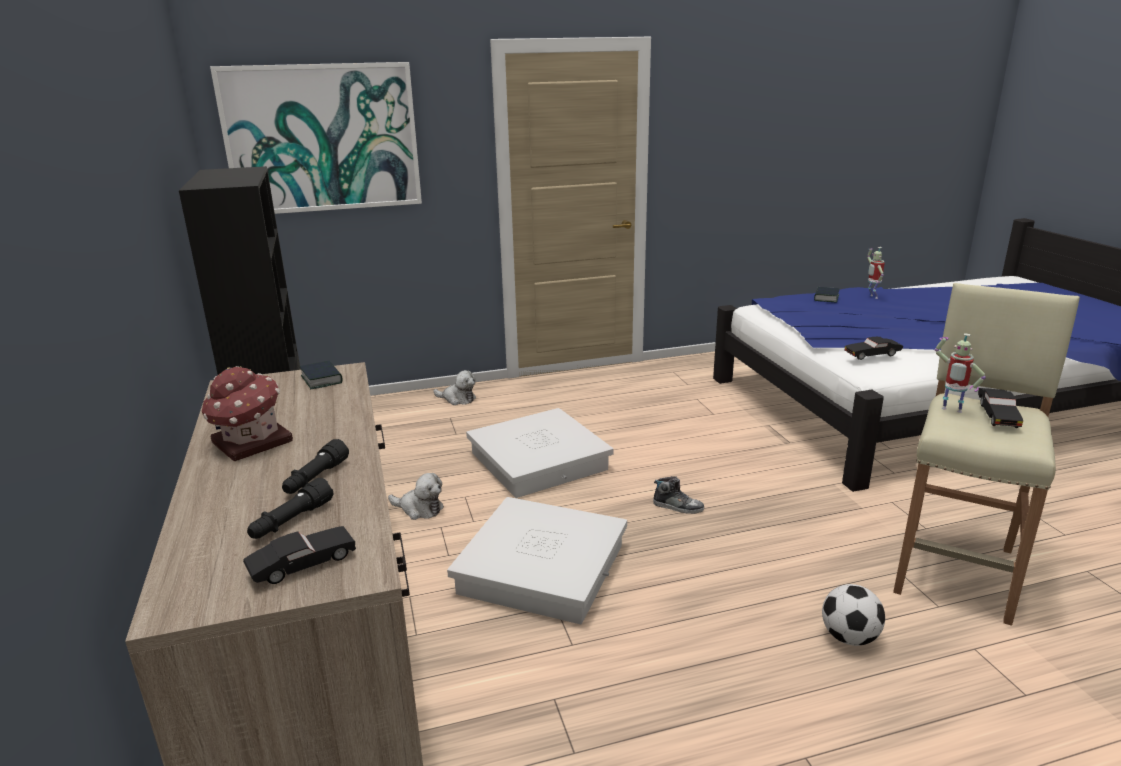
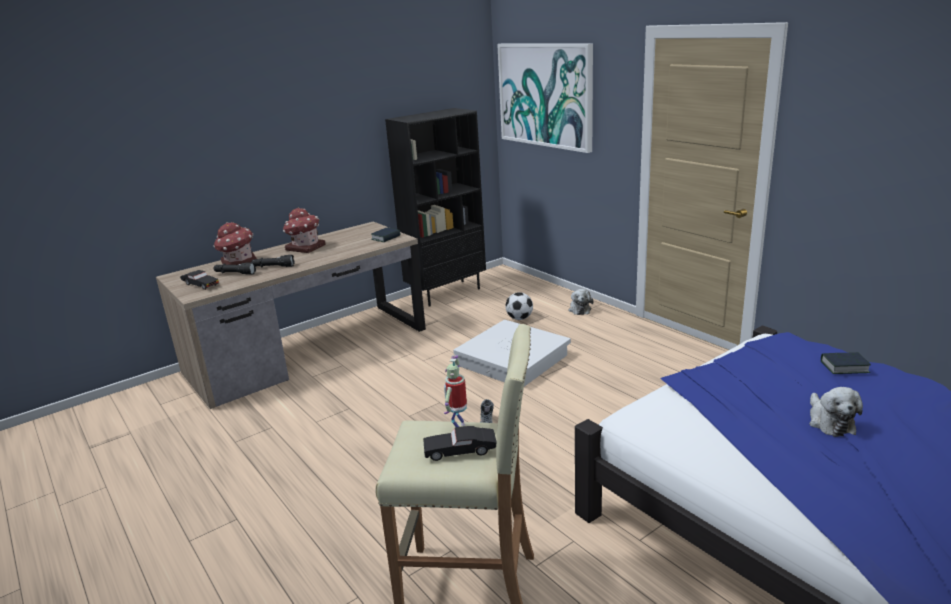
camera: 70 degrees right, 0 degrees up
(226, 515) = (238, 263): none -> toy house
(419, 509) = (426, 342): plush toy -> plush toy (829, 422)
(542, 568) = (384, 395): white storage box -> none
(849, 637) = (352, 528): football -> football (519, 318)
(872, 297) = (896, 394): toy robot -> none
(872, 355) = (671, 410): black toy car -> none

